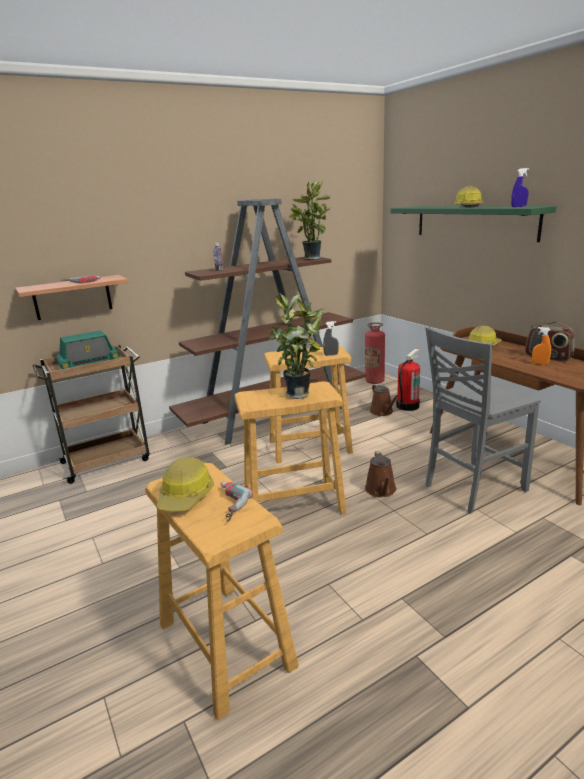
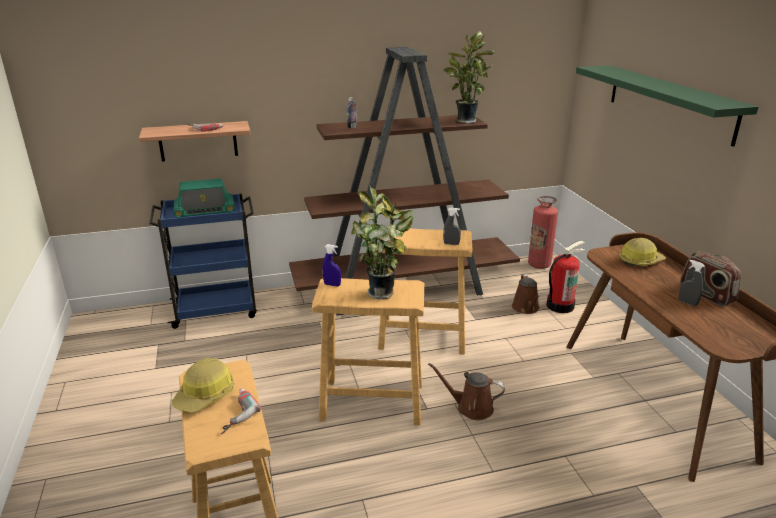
camera: 15 degrees right, 5 degrees up
(107, 460) = (217, 310): brown cart -> blue cart
(381, 490) = (471, 408): brown watering can -> brown watering can turned 90 degrees clockwise
(466, 207) = (656, 84): hard hat -> none
(472, 487) = (575, 428): grey chair -> none
(518, 206) = (710, 100): blue spray bottle -> blue spray bottle (332, 285)
(539, 364) = (687, 303): orange spray bottle -> grey spray bottle

